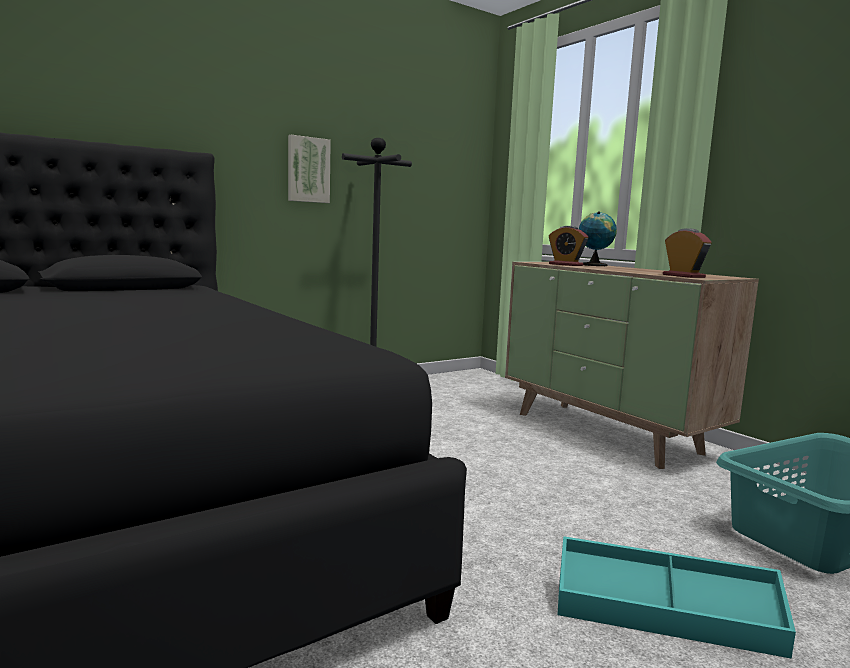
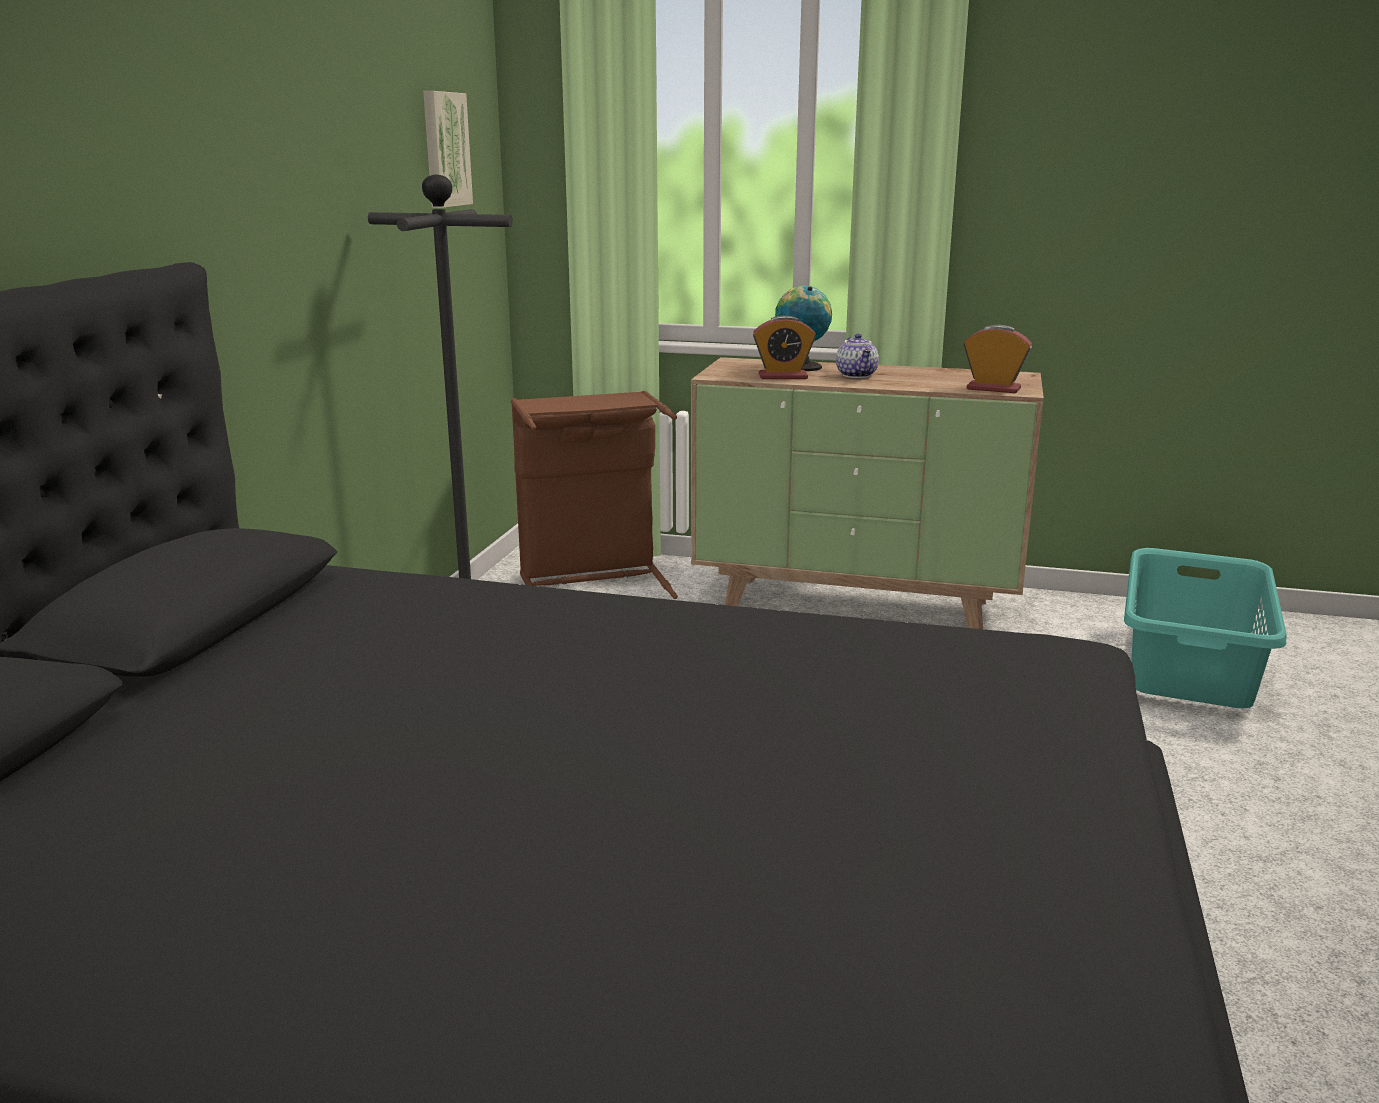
camera: 40 degrees left, 10 degrees up
(308, 170) = (302, 251): picture -> picture (444, 149)
(480, 387) = (593, 581): none -> brown laundry basket
(614, 268) = (857, 375): none -> teapot
(665, 616) = (1232, 814): turquoise storage box -> none

